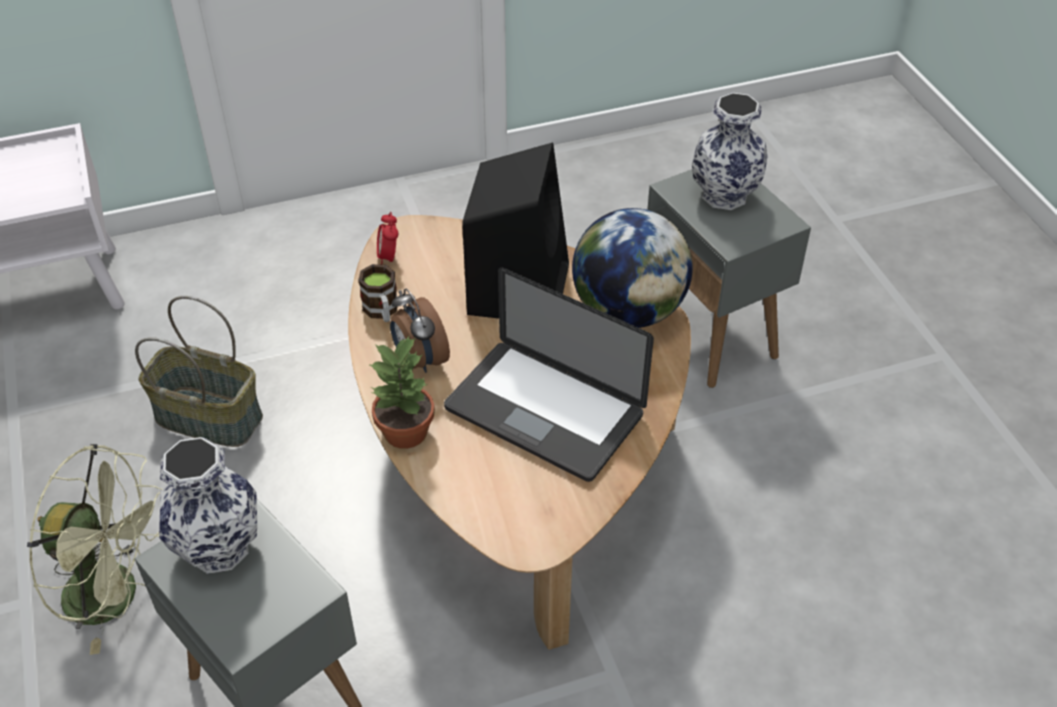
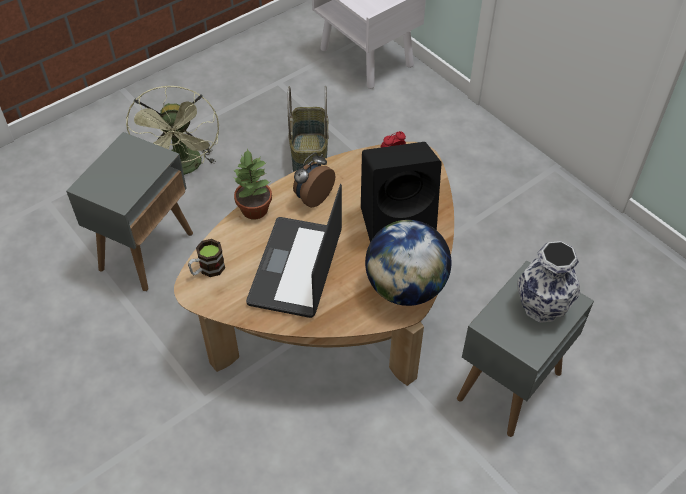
camera: 70 degrees right, 5 degrees up
(217, 547) = (137, 157): vase -> none
(382, 312) = (344, 168): mug -> mug (207, 269)

